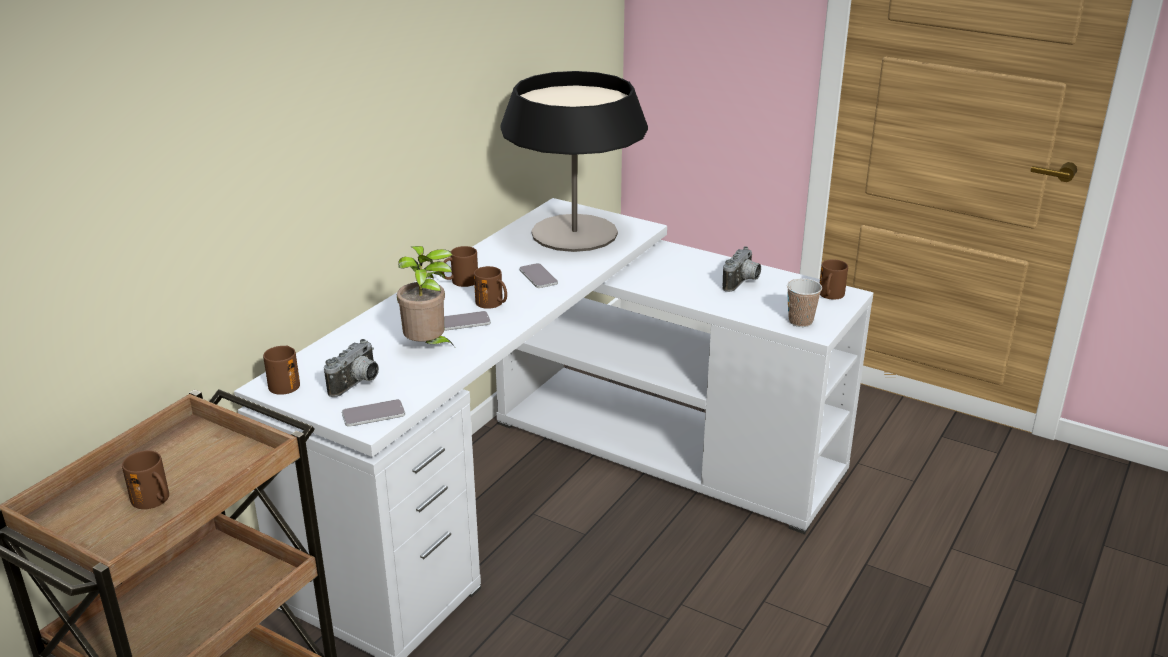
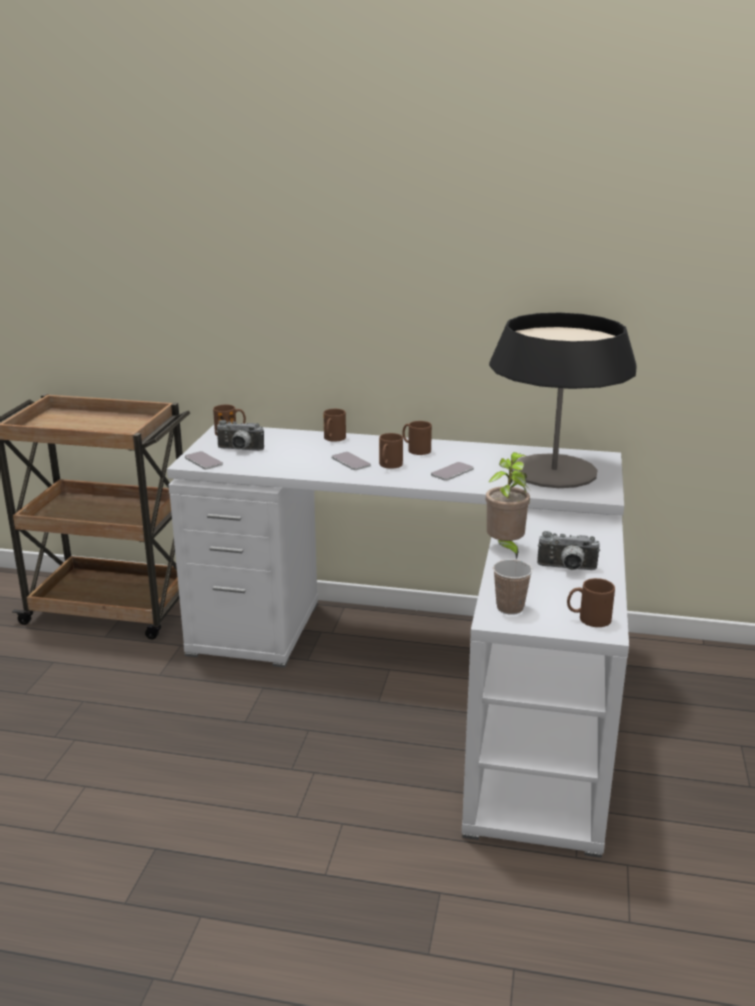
camera: 70 degrees right, 5 degrees down
(155, 501) = (76, 428): brown mug -> brown mug (333, 439)
(428, 347) = (304, 459): potted plant -> potted plant (505, 548)

